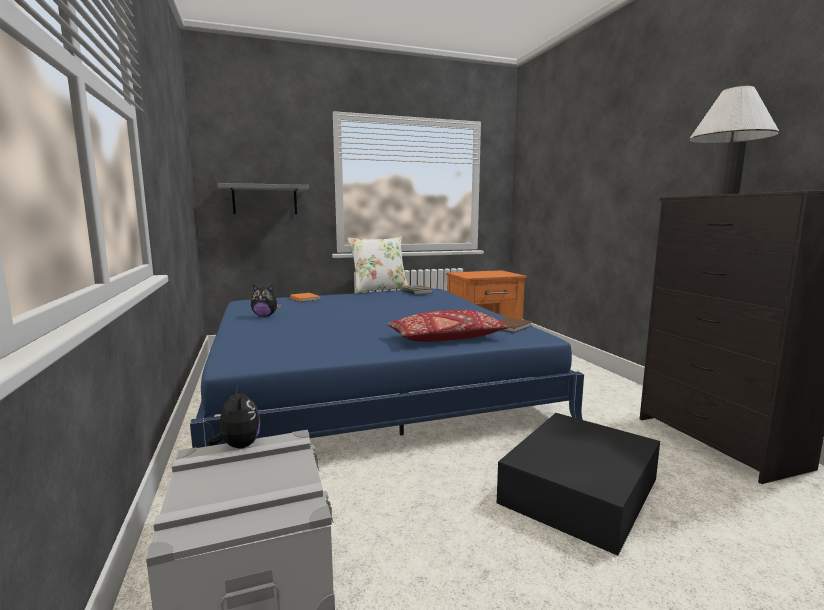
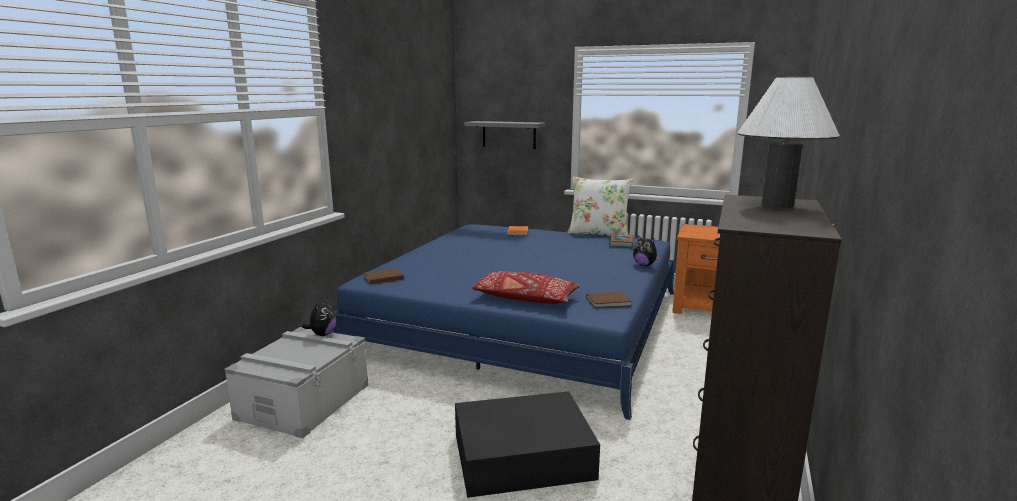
camera: 40 degrees right, 5 degrees up
(251, 355) = (382, 278): none -> brown book
(265, 316) = (455, 245): plush toy -> plush toy (645, 265)

